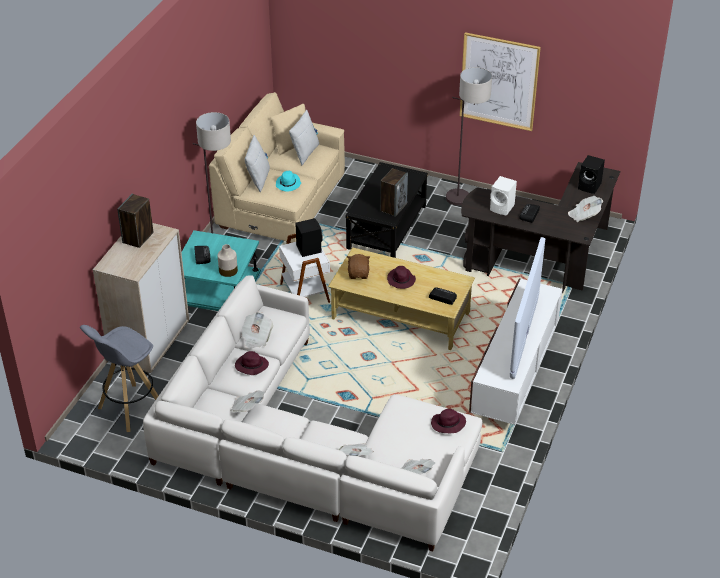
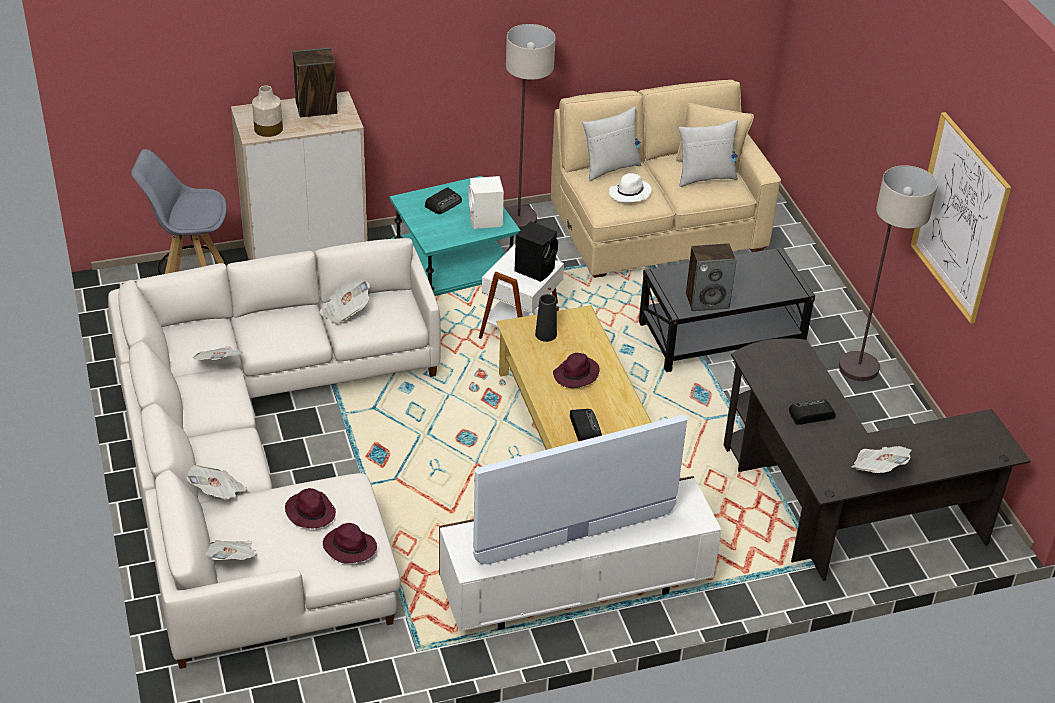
camera: 50 degrees right, 0 degrees up
(228, 270) = (441, 234): beige vase -> beige vase (268, 129)
(251, 366) = (290, 331): purple hat -> purple hat (310, 512)
(288, 184) = (629, 194): turquoise hat -> white hat
(358, 274) = (546, 334): brown plush toy -> black vase
(502, 208) = (792, 383): white speaker -> white speaker (485, 221)
(590, 186) = (951, 446): black speaker -> none

